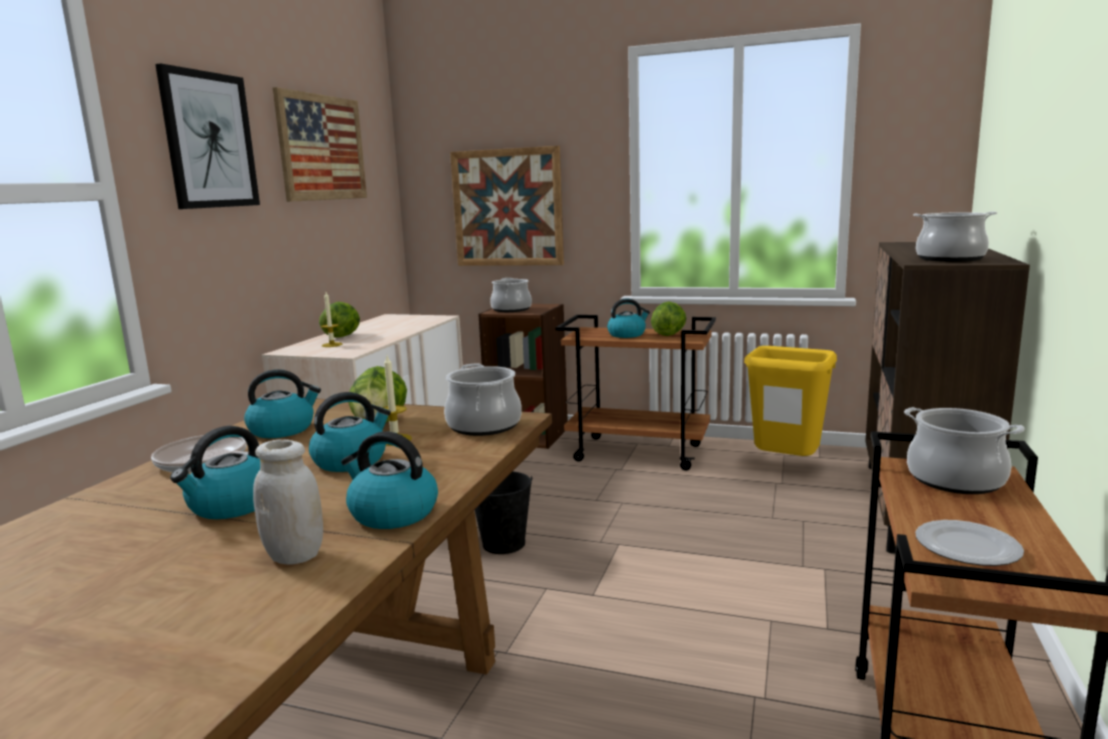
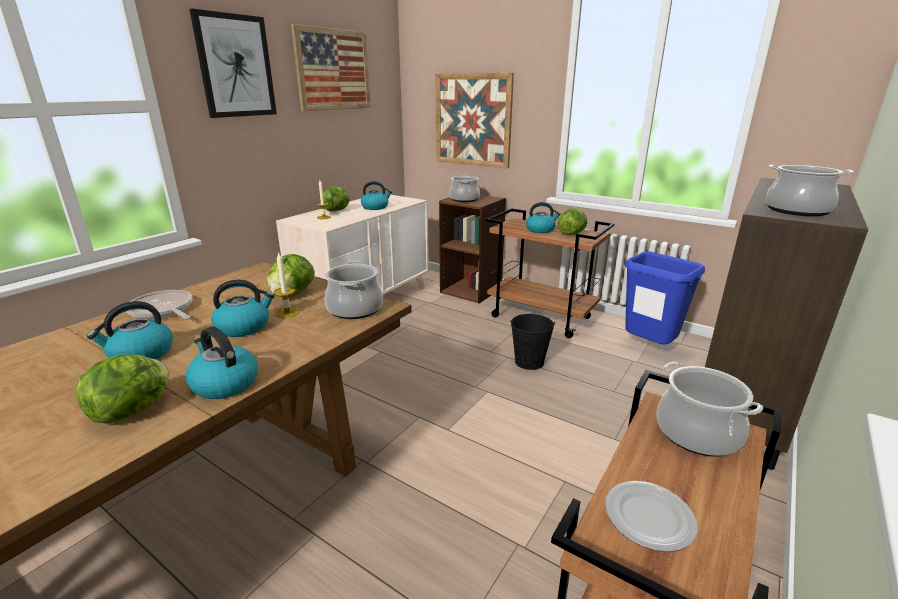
camera: 15 degrees right, 10 degrees up
(283, 429) = (230, 290): kettle -> kettle (375, 207)
(295, 555) = (133, 410): white jar -> lettuce
(503, 543) = (409, 375): black bucket -> black bucket (529, 362)
(785, 466) = (647, 347): yellow trash can -> blue trash can

